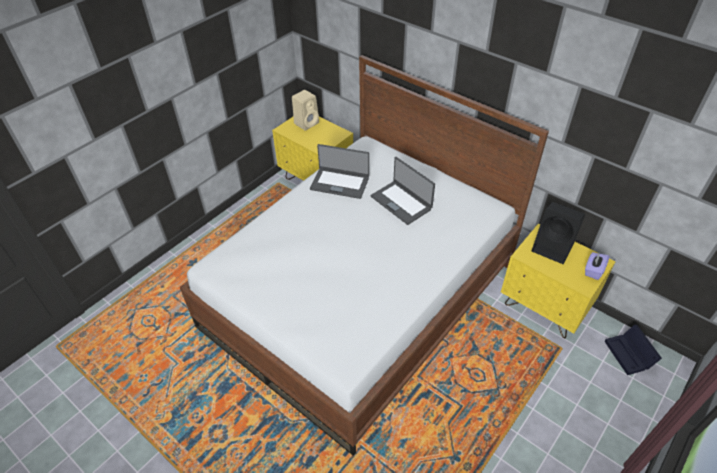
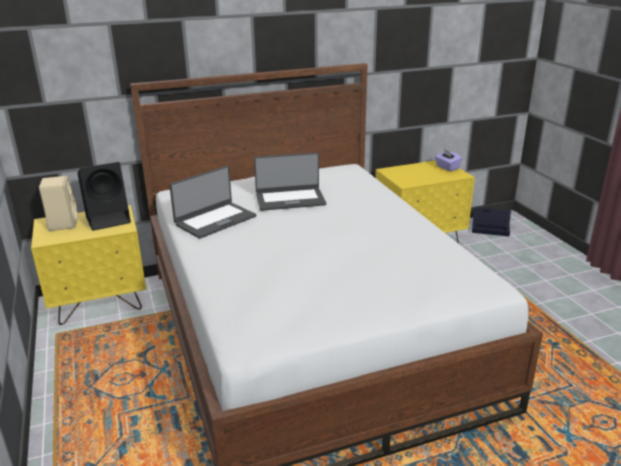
camera: 60 degrees left, 20 degrees down
(553, 247) = (409, 172): black speaker -> black speaker (109, 219)

